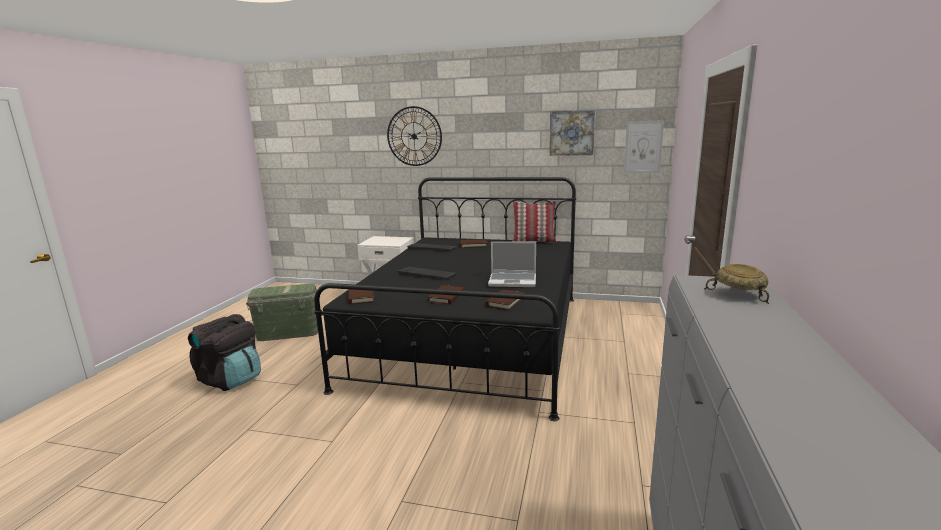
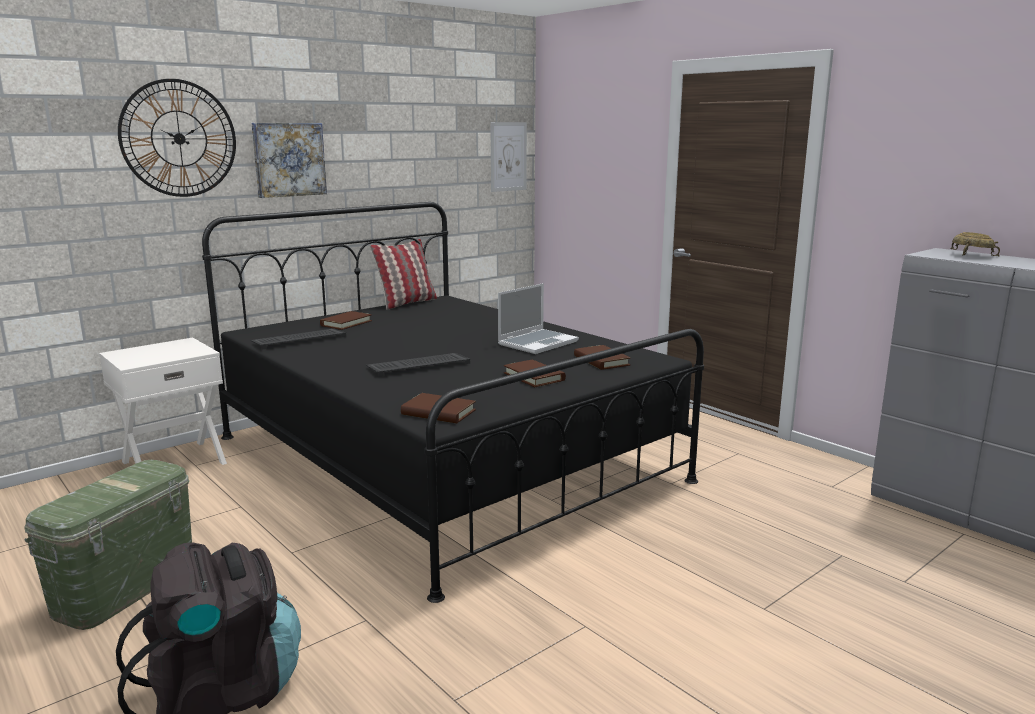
camera: 55 degrees left, 0 degrees up
(571, 133) = (431, 136): picture -> picture (289, 159)

